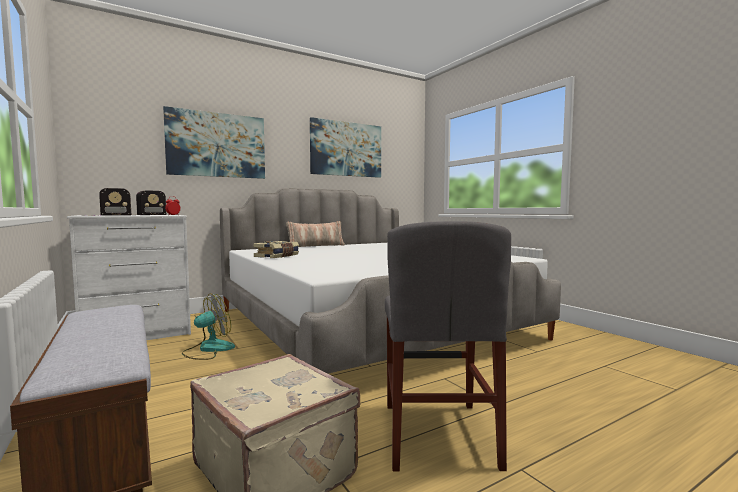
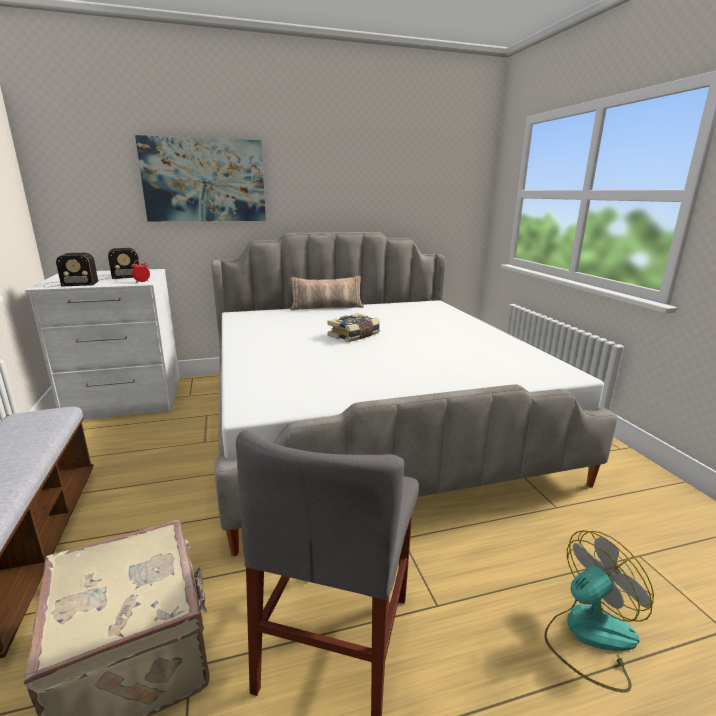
camera: 15 degrees right, 15 degrees up
(208, 349) = (175, 440): fan -> fan (589, 636)
(277, 256) = (255, 337): book -> book (354, 335)
(346, 149) = (376, 174): picture -> none

